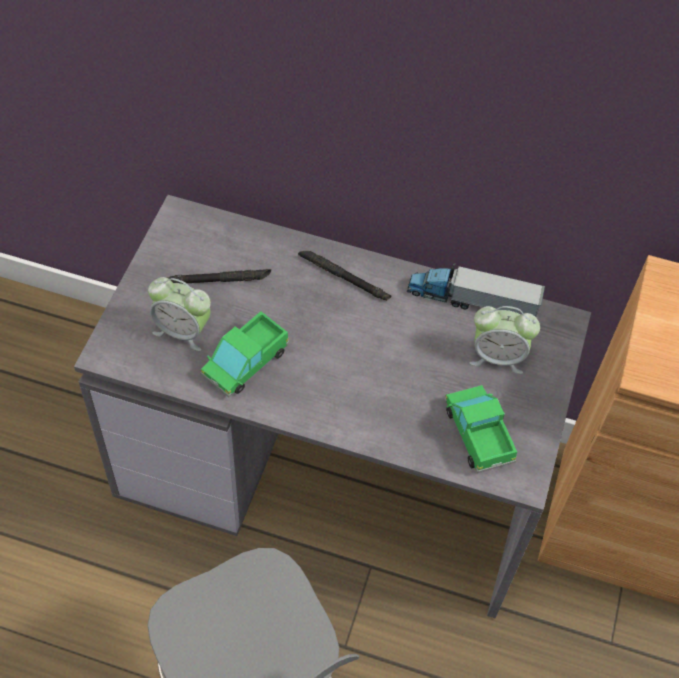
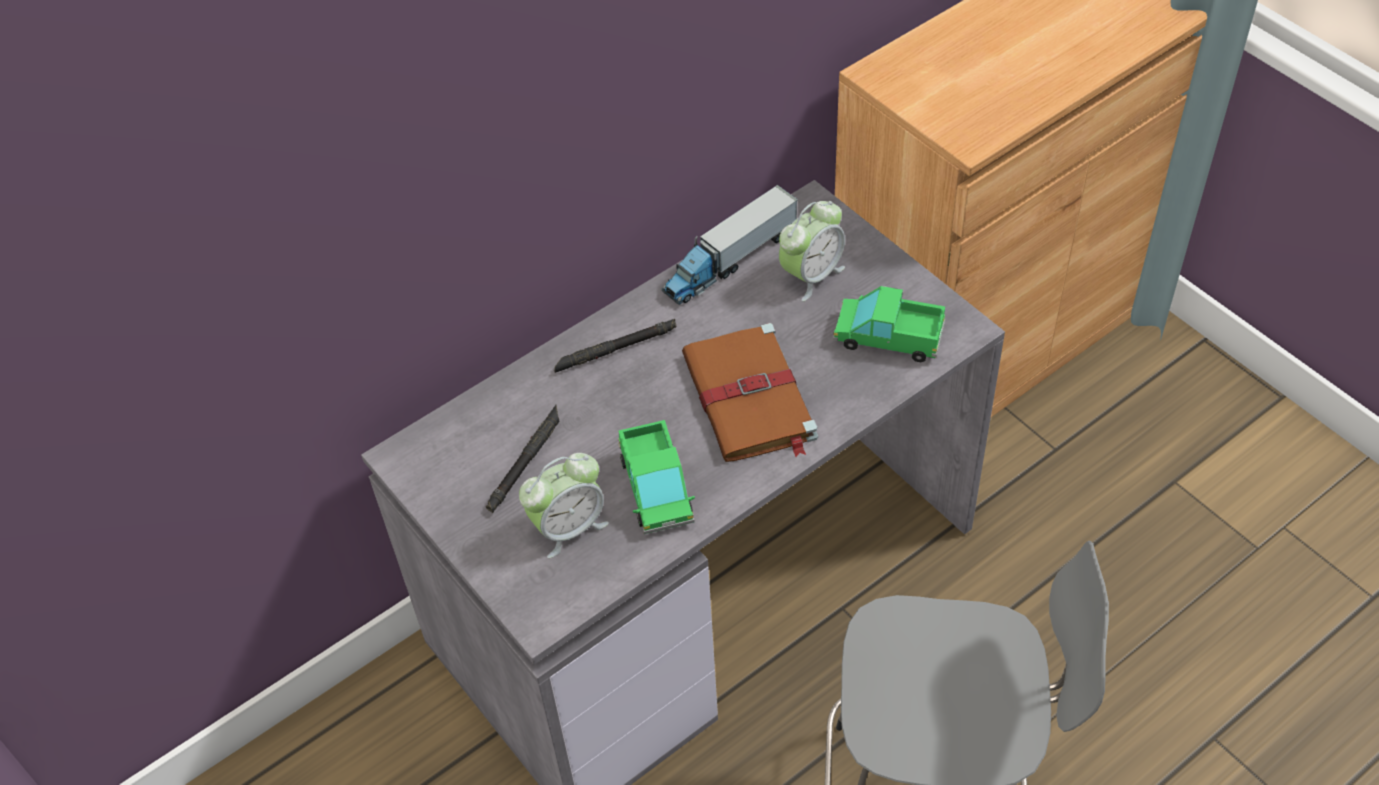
camera: 50 degrees left, 5 degrees down
(358, 377) = (750, 399): none -> brown book

